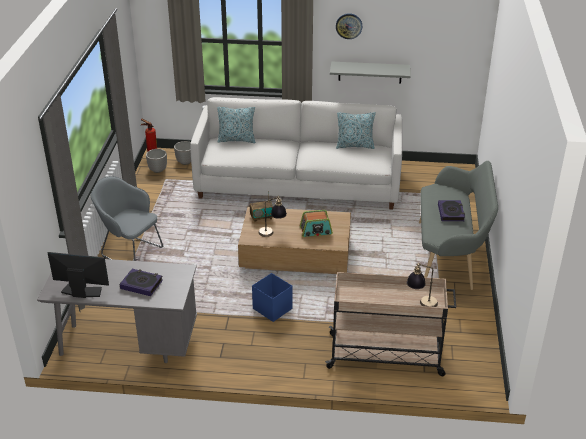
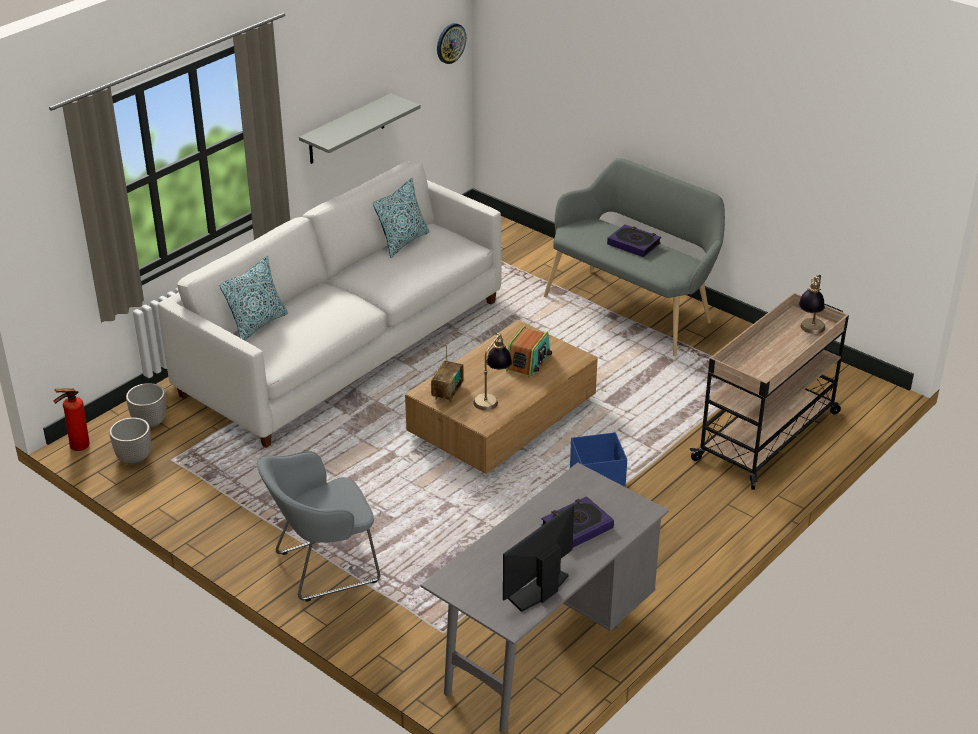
camera: 55 degrees left, 0 degrees up
(349, 26) = (314, 68): wall clock -> wall clock (450, 43)

